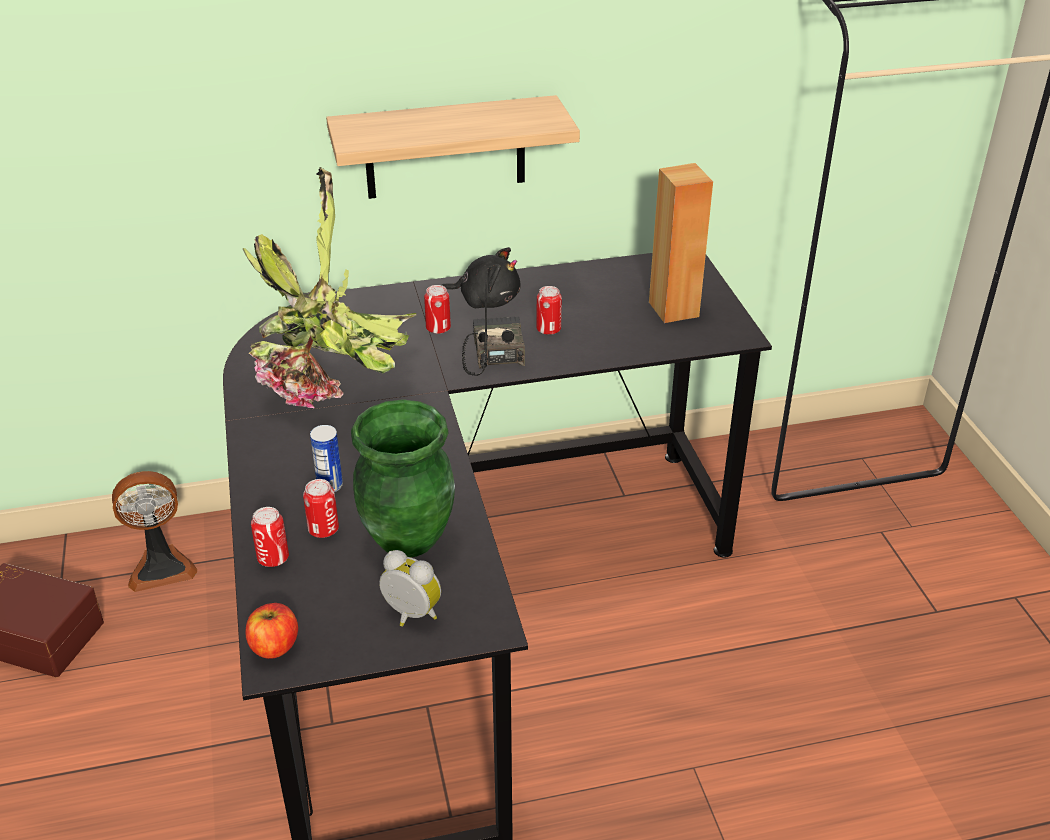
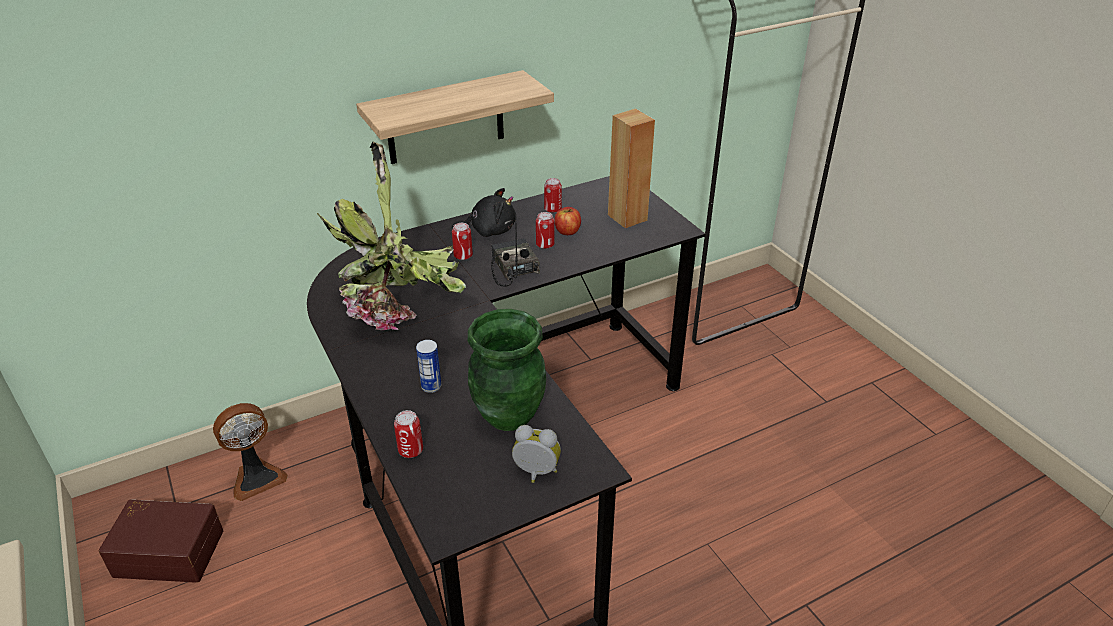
camera: 15 degrees left, 0 degrees up
(274, 646) = (441, 518): apple -> apple (567, 231)
(323, 529) = (441, 421): can -> can (552, 209)

